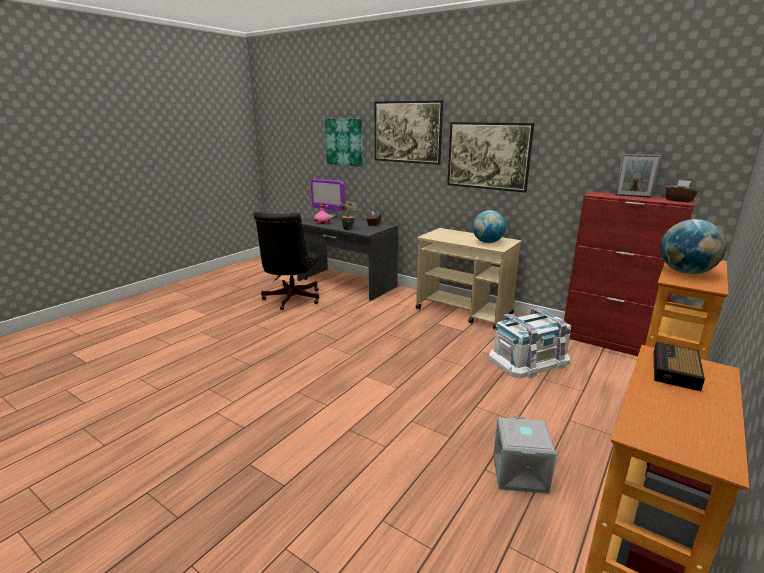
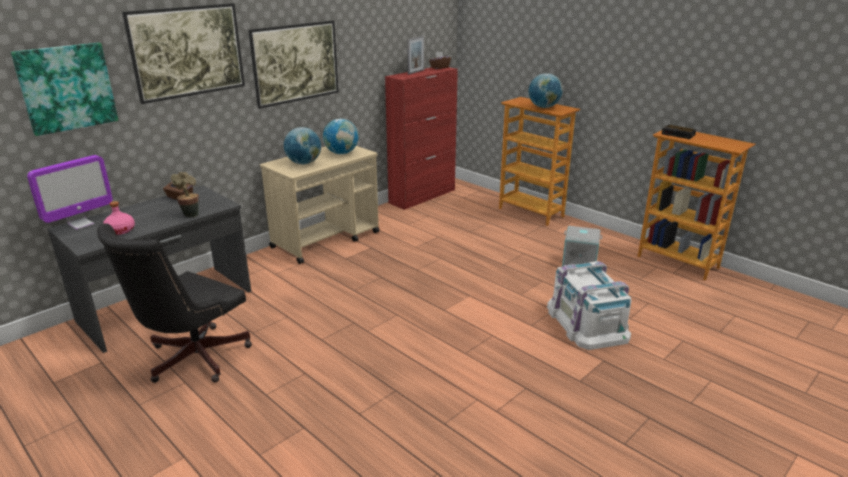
camera: 80 degrees left, 5 degrees up
(290, 300) = (191, 360): black office chair -> black office chair turned 105 degrees clockwise
(451, 236) = (304, 163): none -> globe
(529, 360) = (439, 230): white storage box -> white storage box (587, 322)

